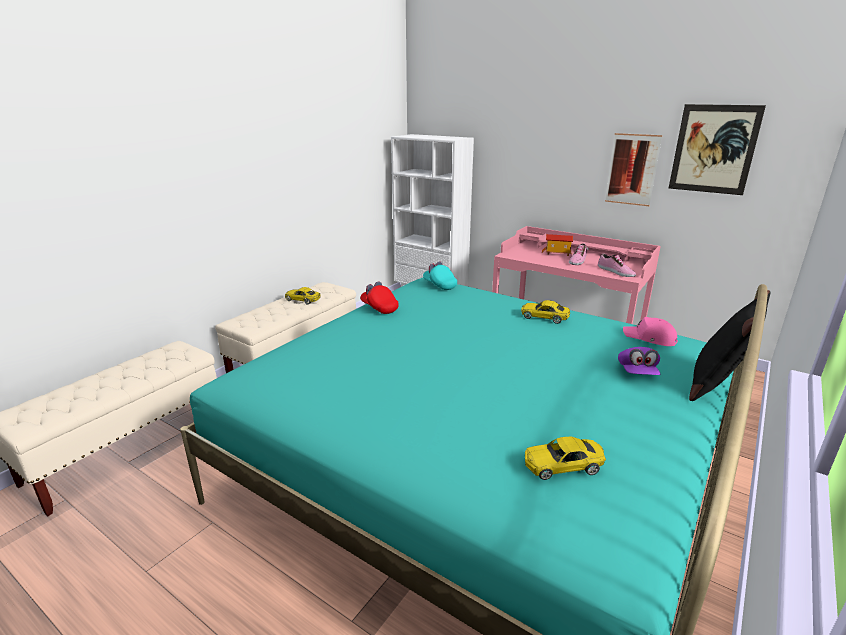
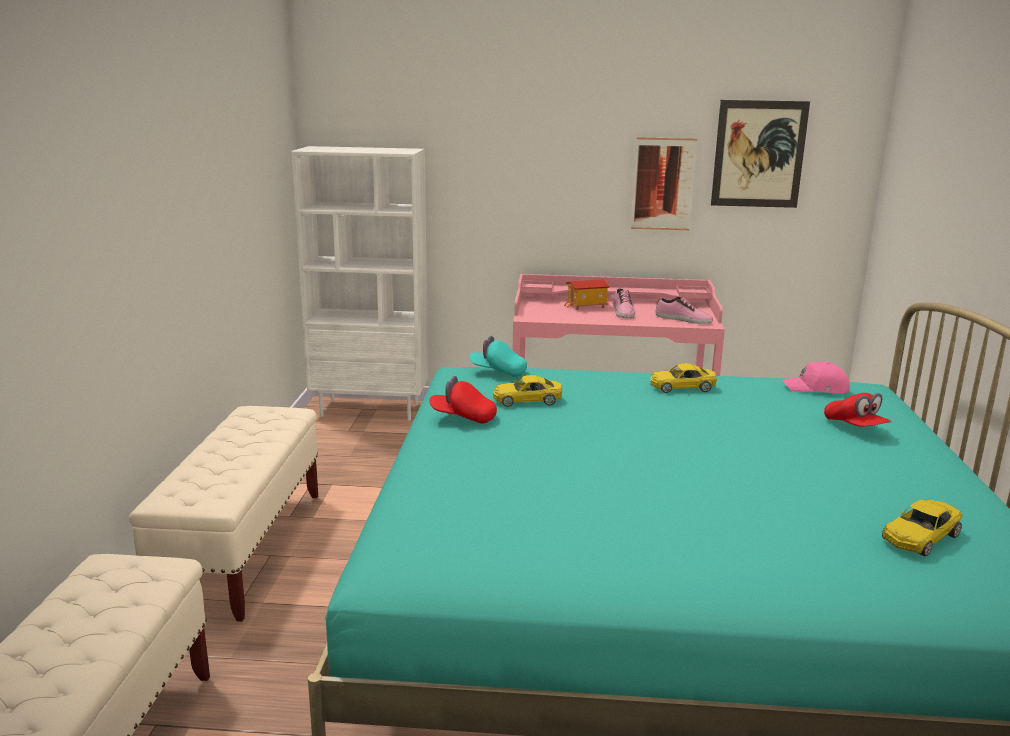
camera: 30 degrees left, 5 degrees down
(303, 300) = (248, 439): yellow toy car -> yellow toy car (527, 400)
(637, 372) = (855, 427): purple cap -> red cap
(717, 385) = (929, 422): black pillow -> none

